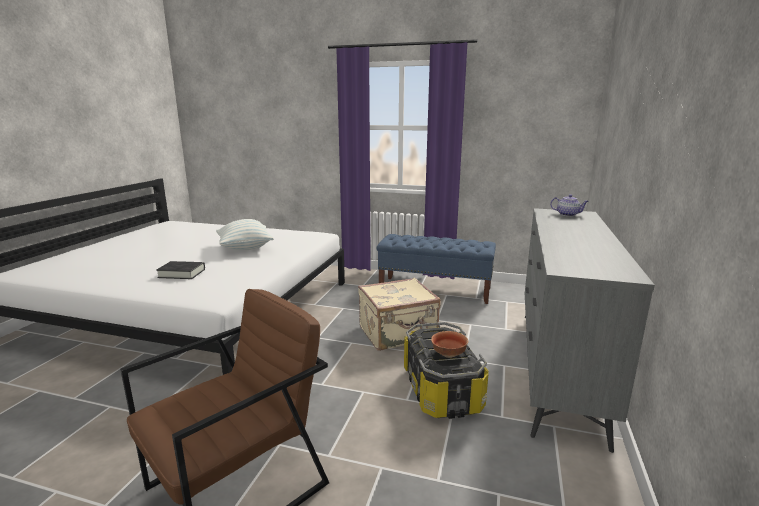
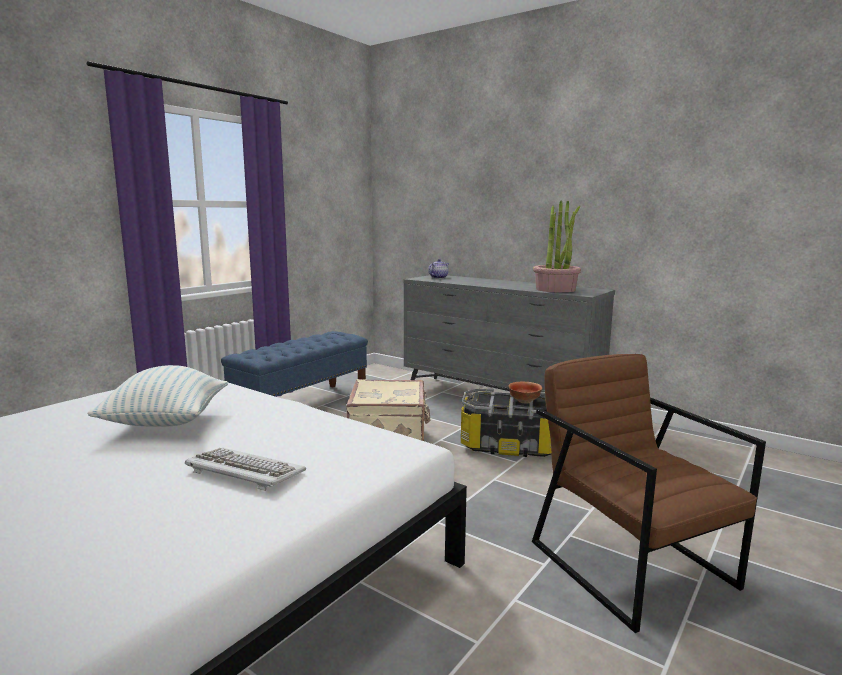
camera: 70 degrees left, 5 degrees down
(182, 273) = (244, 471): black book -> keyboard
(577, 256) = (555, 289): none -> potted plant

